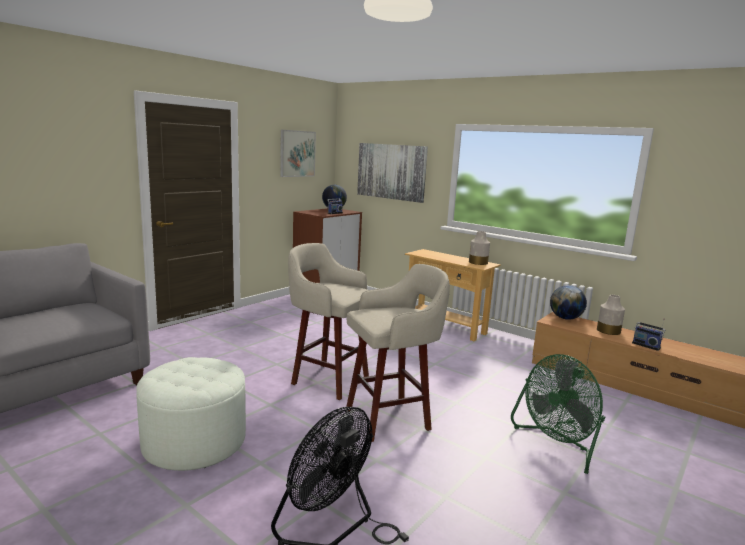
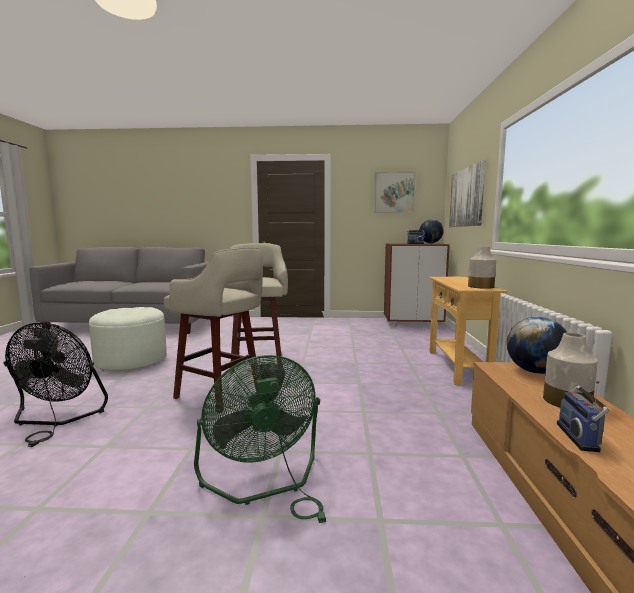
camera: 55 degrees right, 5 degrees down
(557, 442) = (271, 484): green fan -> green fan turned 45 degrees clockwise

